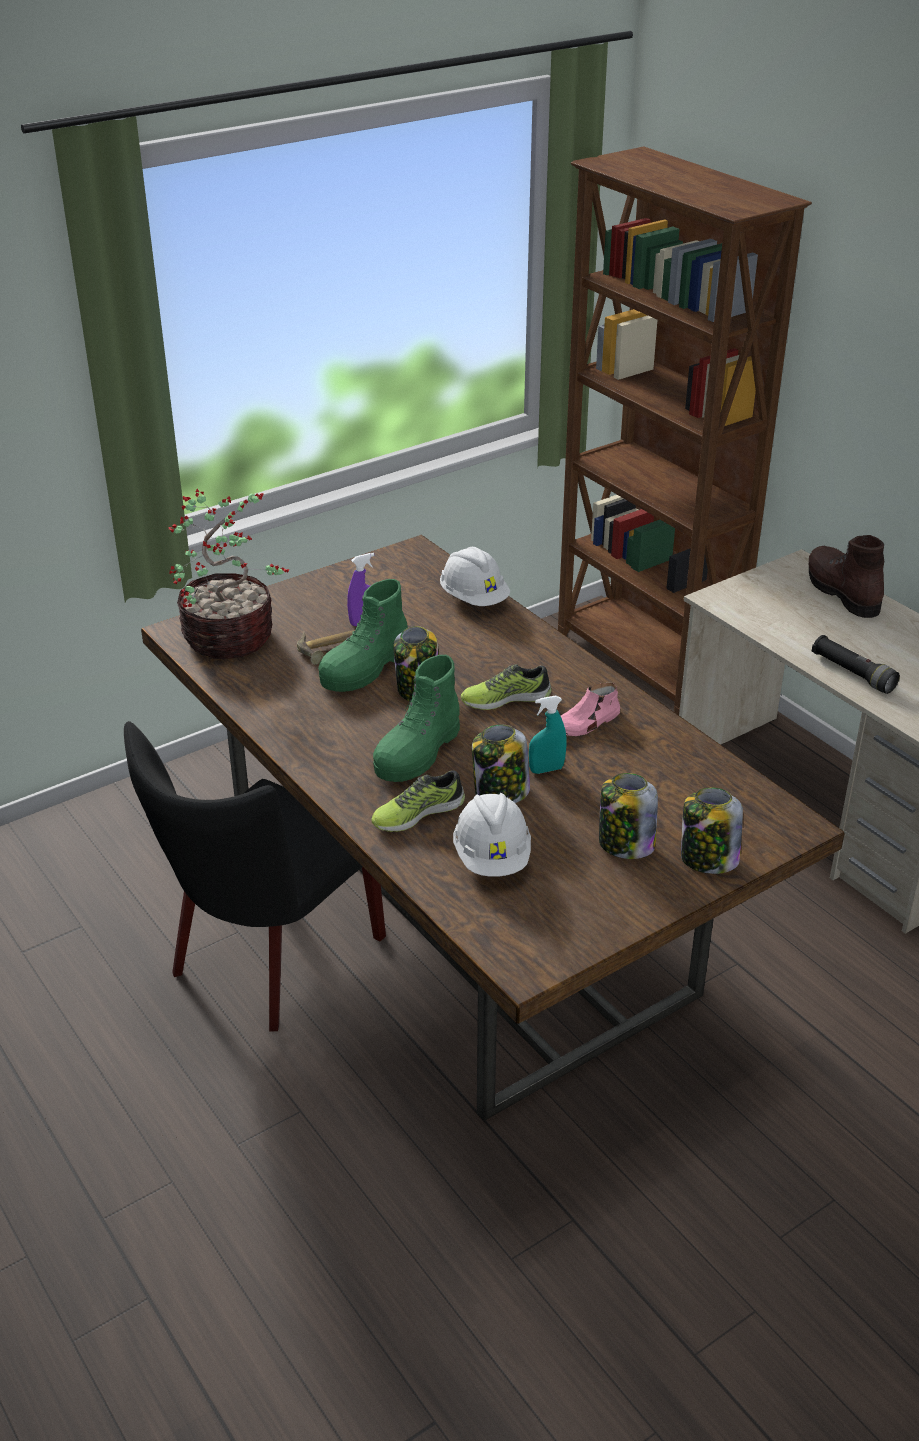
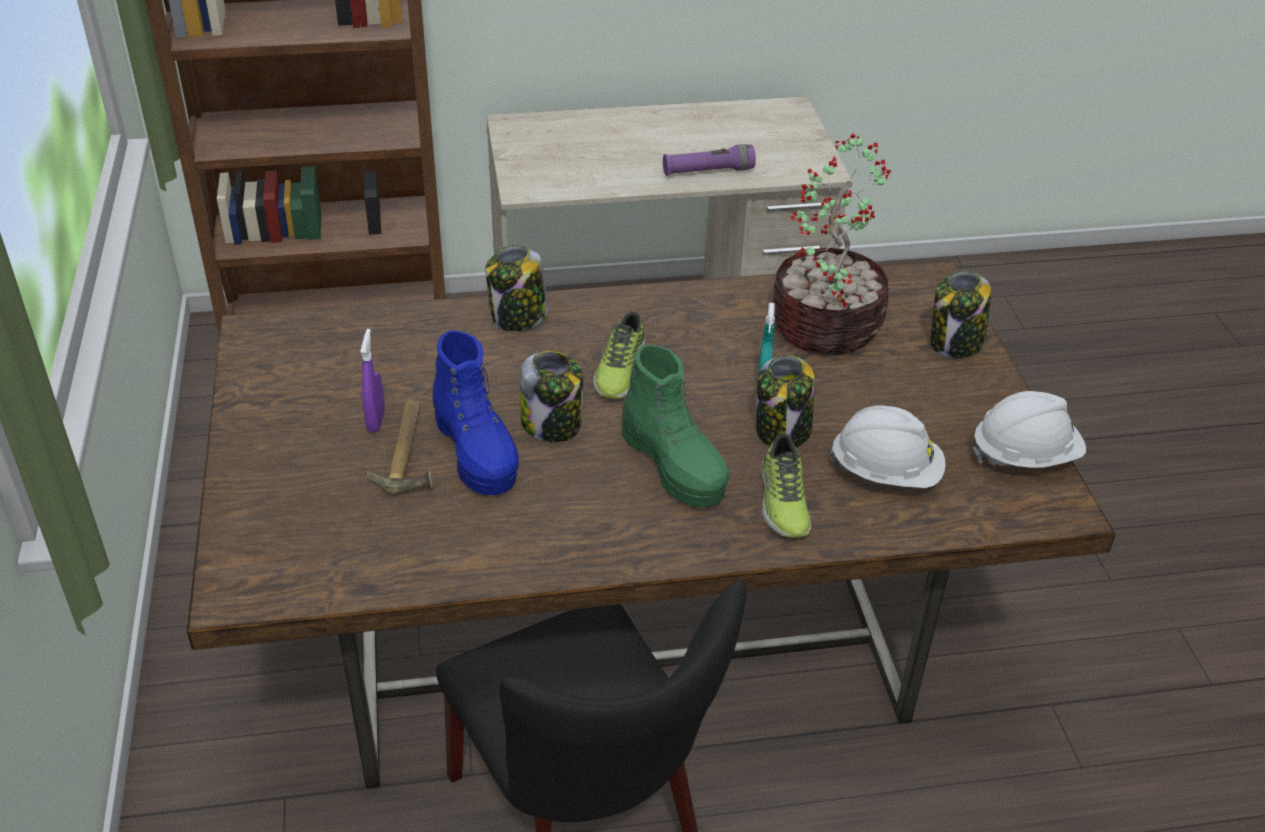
camera: 65 degrees left, 5 degrees up
(231, 637) = (301, 545): potted plant -> potted plant (826, 324)
(365, 669) = (476, 452): green boot -> blue boot
(474, 599) = (406, 325): white hard hat -> white hard hat (1024, 455)
(585, 723) = (701, 335): pink shoe -> none
(625, 844) = (909, 382): jar -> jar (518, 318)
(841, 592) = (578, 125): brown boot -> none
(852, 673) = (708, 171): black flashlight -> purple flashlight

